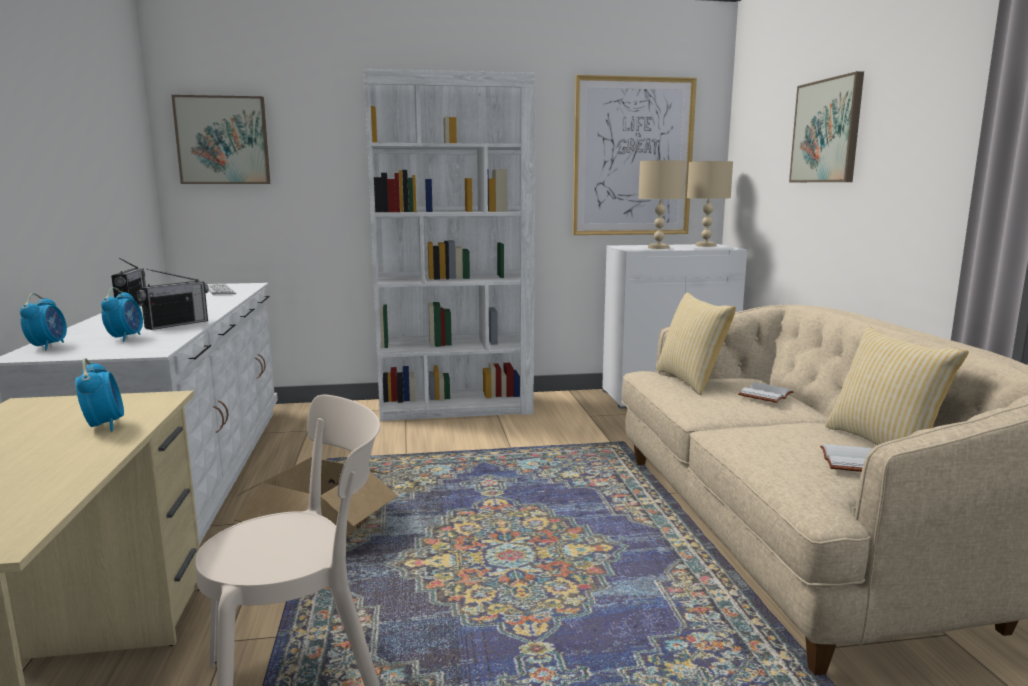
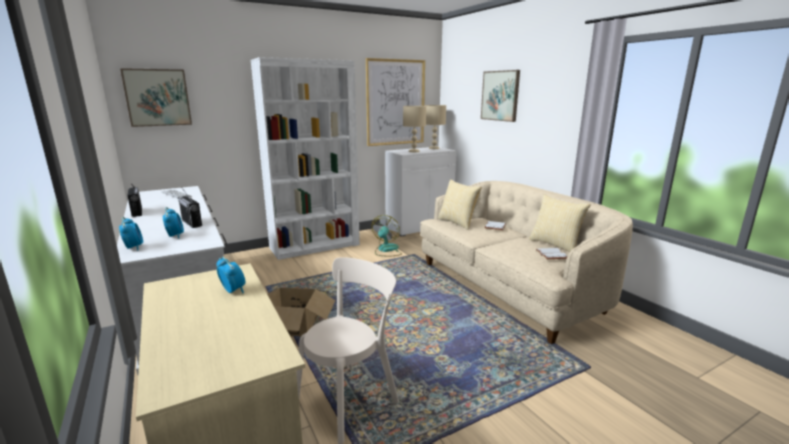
camera: 20 degrees left, 5 degrees up
(176, 324) = (191, 223): radio -> radio turned 120 degrees clockwise
(575, 428) = (386, 250): none -> fan

